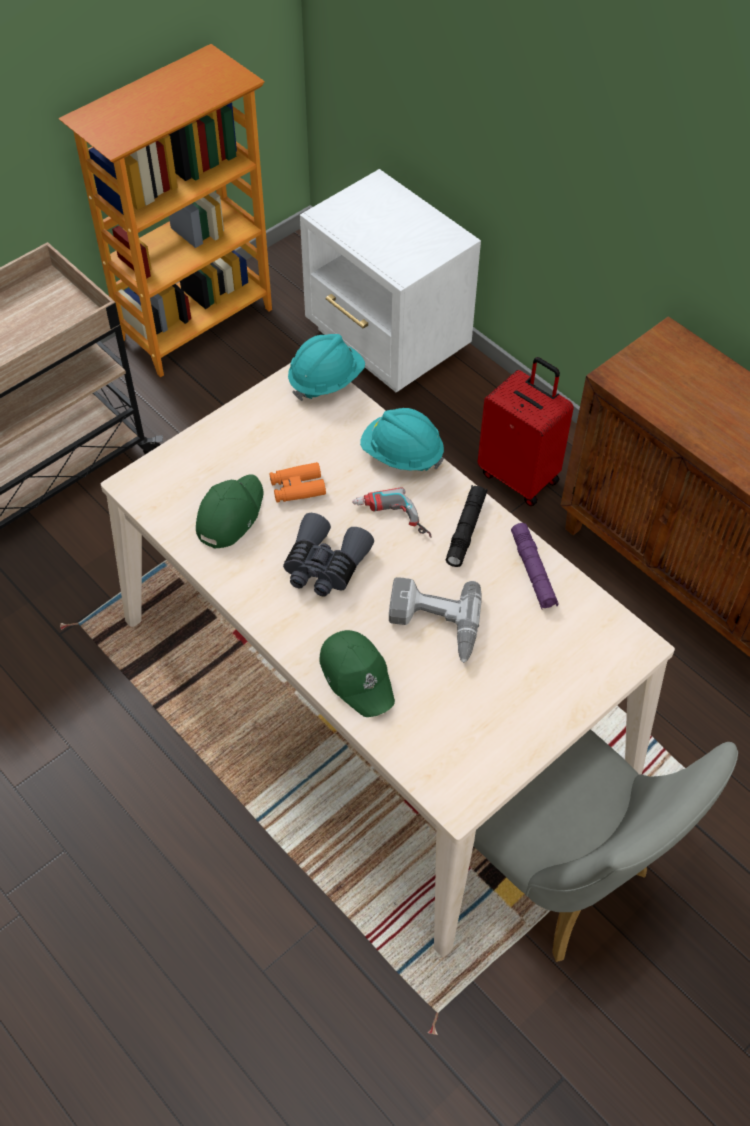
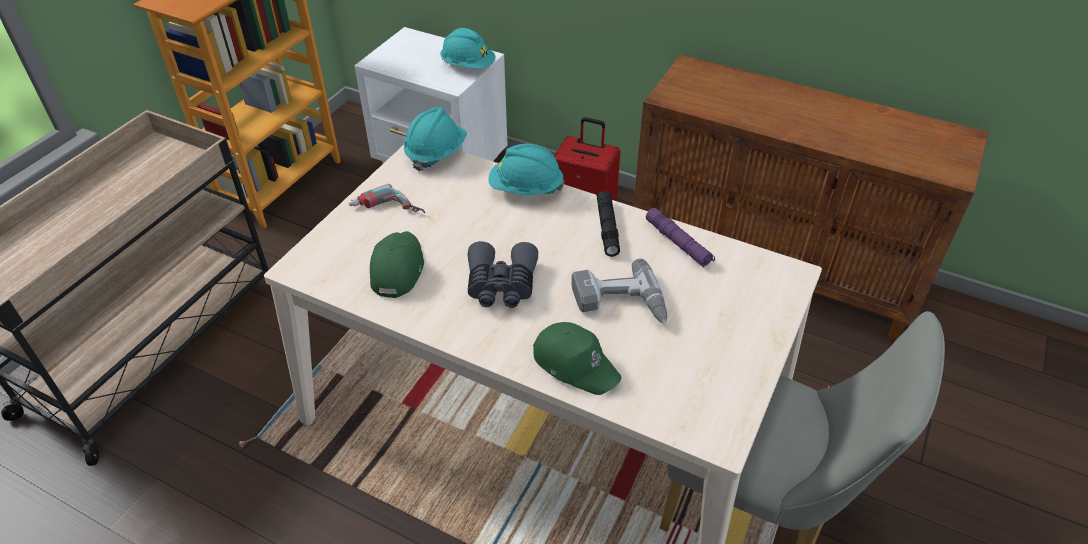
camera: 20 degrees left, 10 degrees down
(297, 487) = (448, 233): orange binoculars -> none
(390, 521) = (541, 237): power drill -> power drill (386, 211)
(430, 248) = (468, 66): none -> turquoise hard hat

